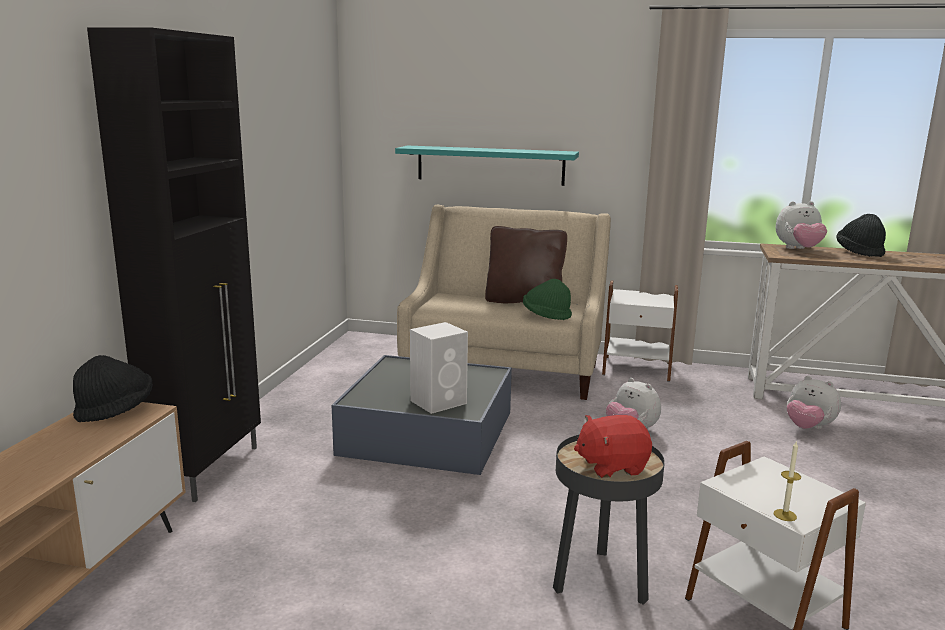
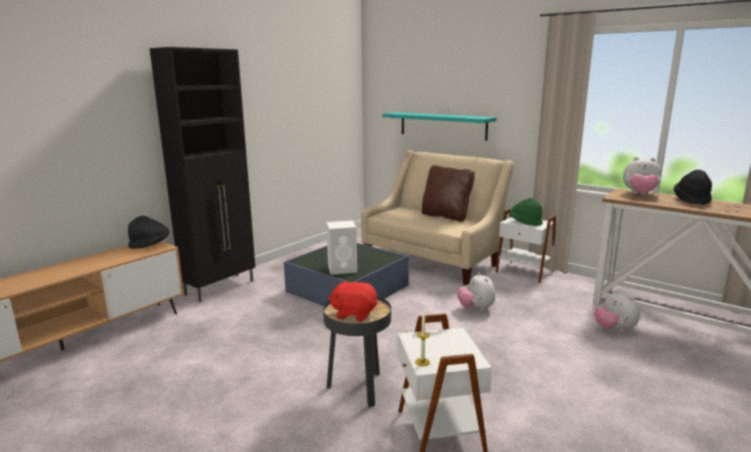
camera: 25 degrees right, 0 degrees up
(546, 316) = (448, 226): green hat -> green hat (525, 222)

